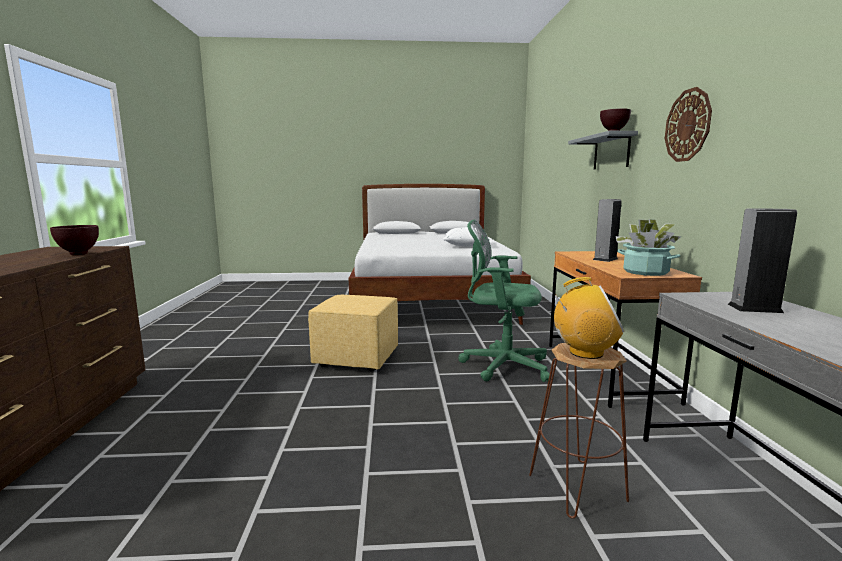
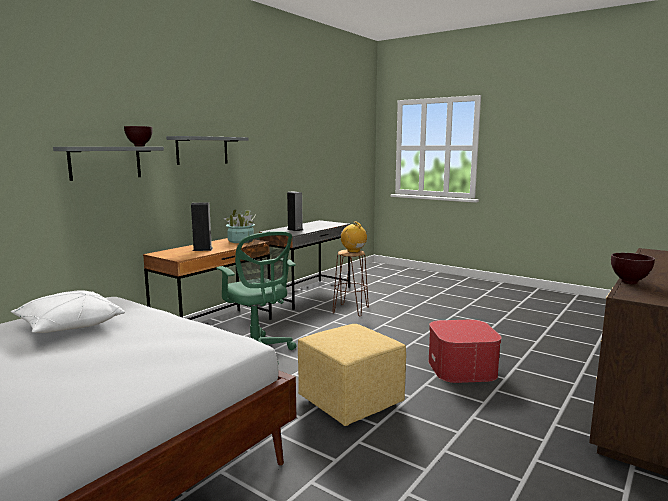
camera: 140 degrees left, 0 degrees up
(271, 424) = (462, 368): none -> ottoman
(688, 125) = (202, 150): wall clock -> grey shelf

